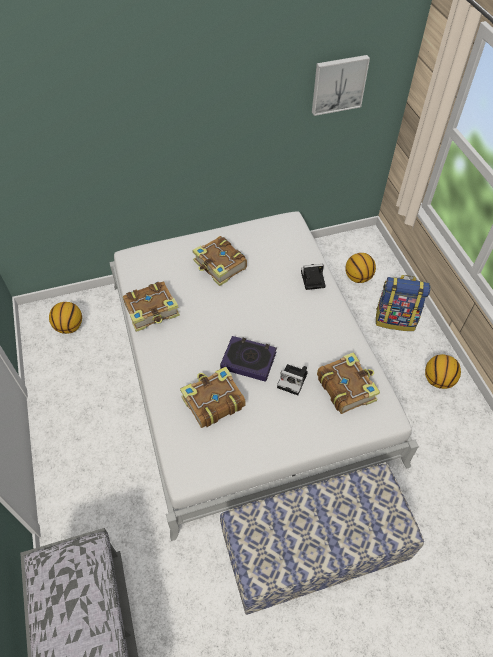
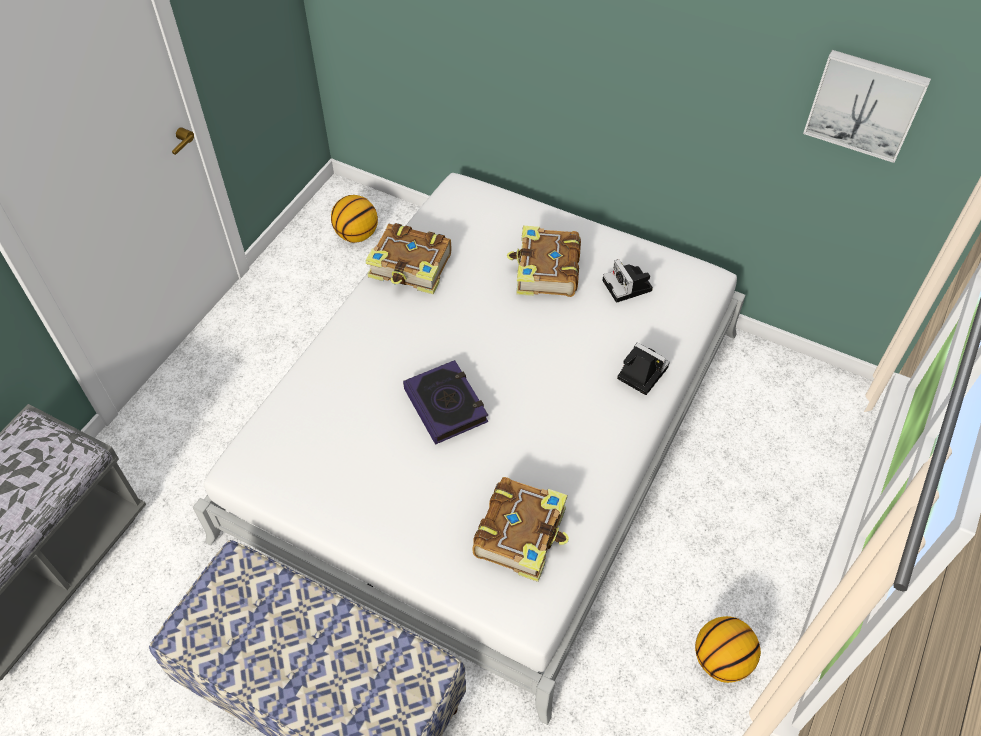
camera: 45 degrees right, 0 degrees up
(212, 402) = (354, 417): book -> none
(293, 380) = (469, 471): camera -> camera (628, 287)
(358, 277) = (770, 437): basketball -> none
(395, 319) = (758, 533): backpack -> none

